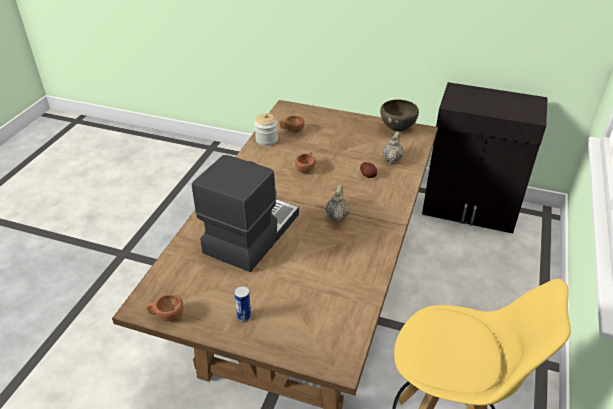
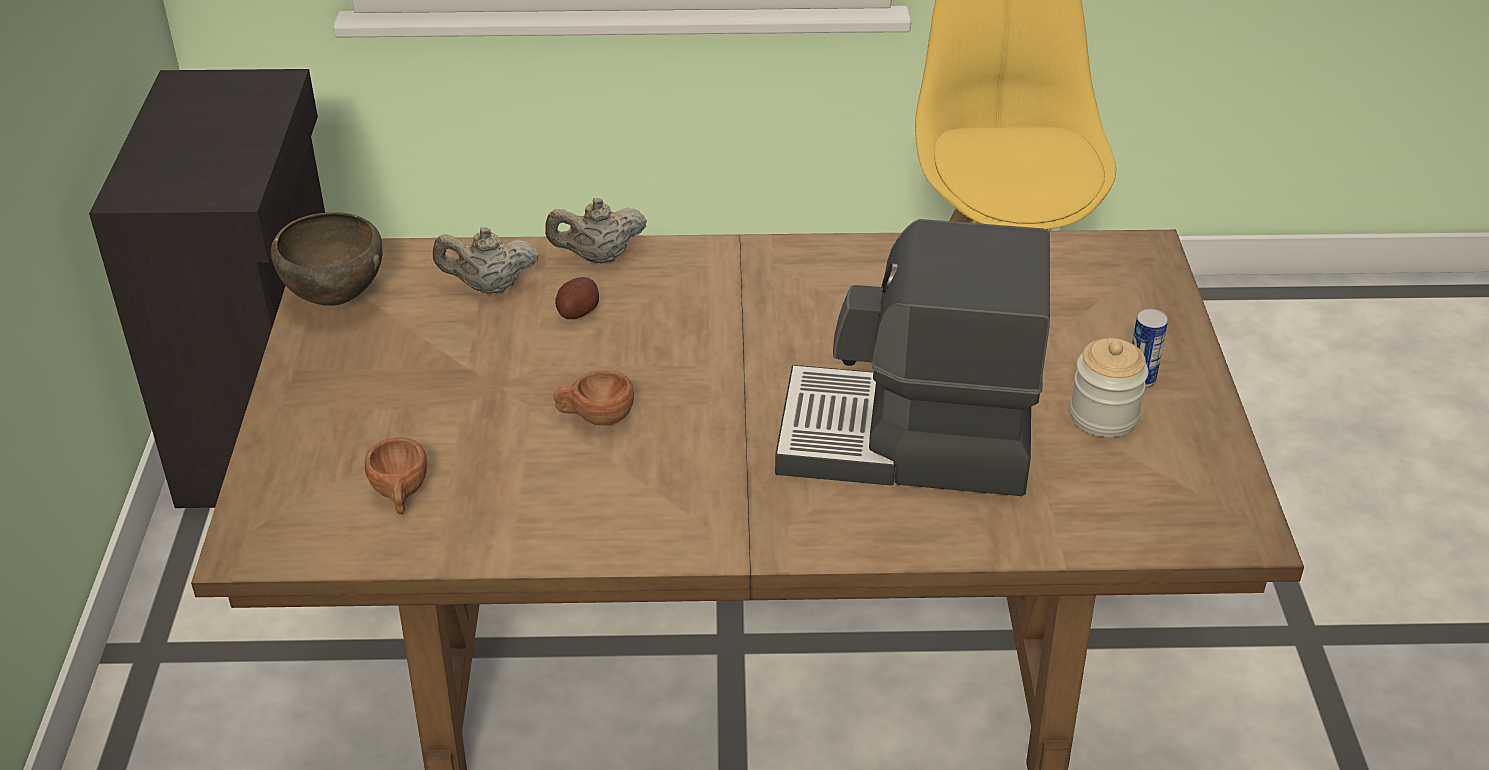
camera: 110 degrees left, 0 degrees up
(166, 315) = (1228, 484): brown cup -> none
(266, 140) = (475, 534): jar -> jar (1103, 416)
(337, 216) = (763, 328): beige teapot -> beige teapot (598, 257)

